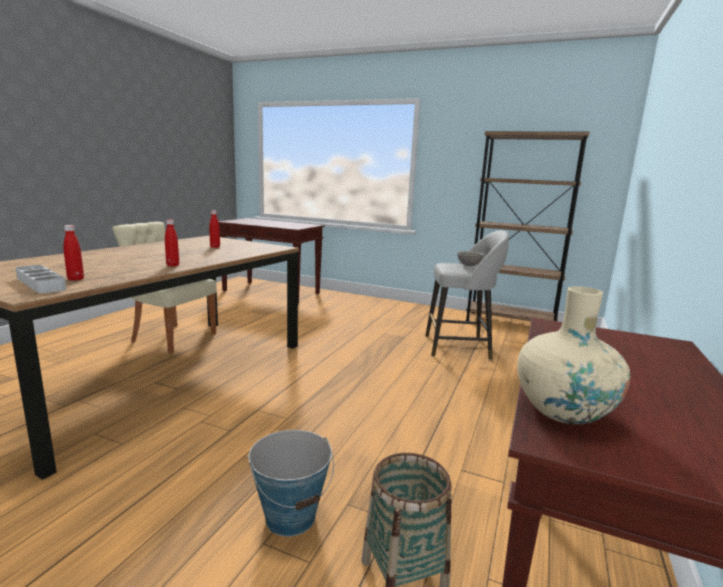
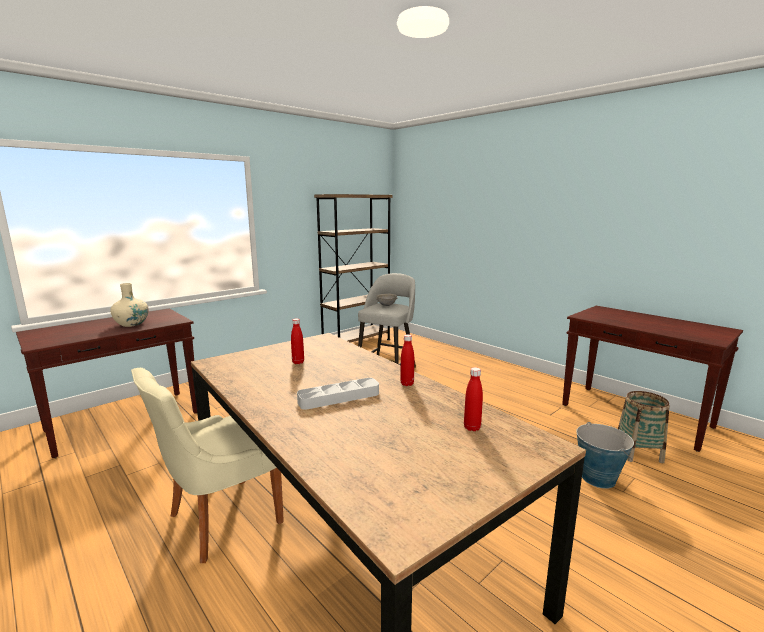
camera: 65 degrees left, 0 degrees up
(40, 283) = (493, 445): grey tray -> grey tray (339, 397)
(563, 410) = (688, 335): beige vase -> beige vase (131, 324)

